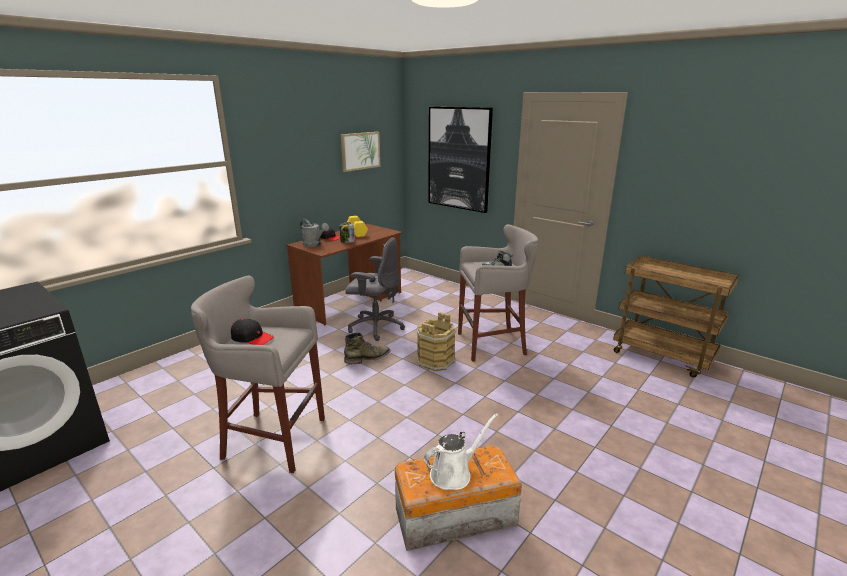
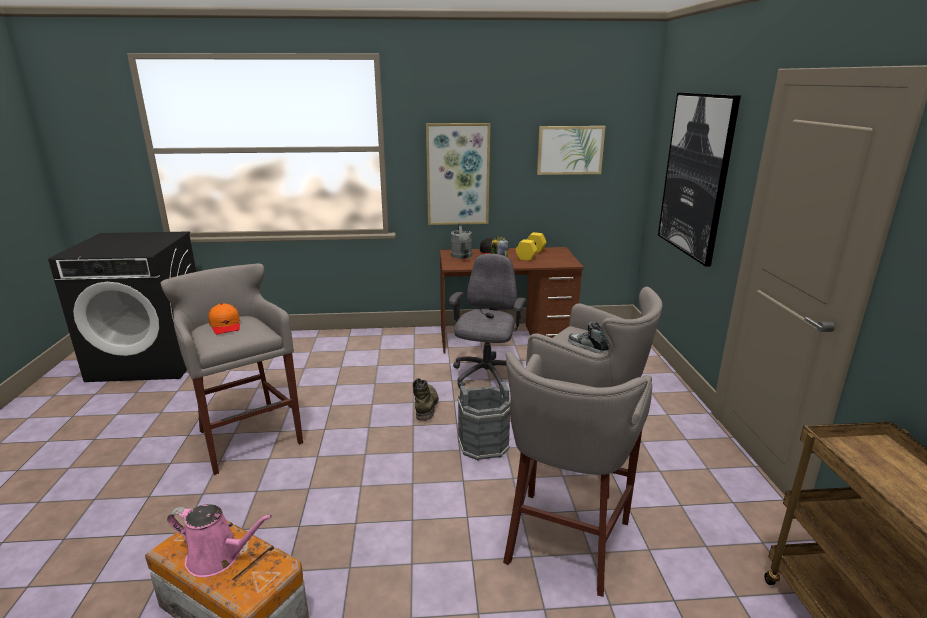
camera: 45 degrees right, 0 degrees up
(252, 338) = (225, 325): black cap -> orange cap
(290, 179) = (458, 174): none -> picture
(368, 358) = (426, 405): green boot -> green boot turned 105 degrees counterclockwise
(375, 327) = (486, 376): grey office chair -> grey office chair turned 135 degrees counterclockwise
(436, 361) = (483, 445): brown bucket -> grey bucket
(454, 473) = (218, 557): white watering can -> pink watering can
(539, 381) = (564, 543): none -> grey stool

